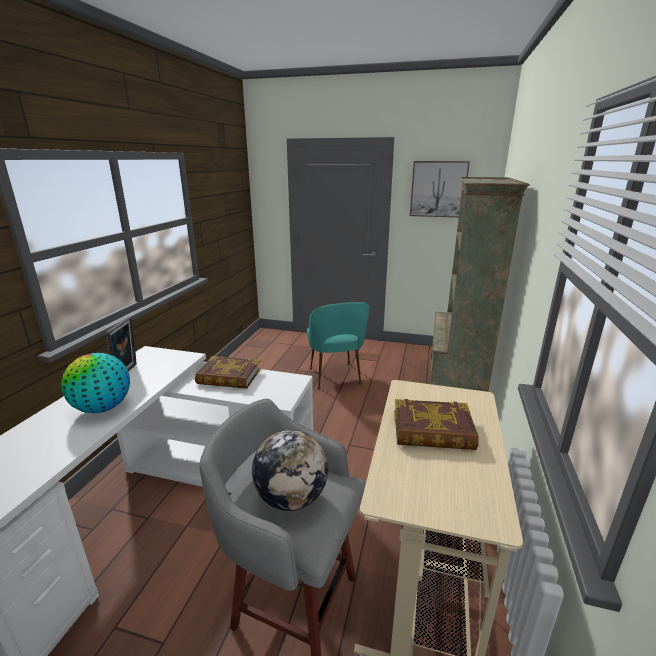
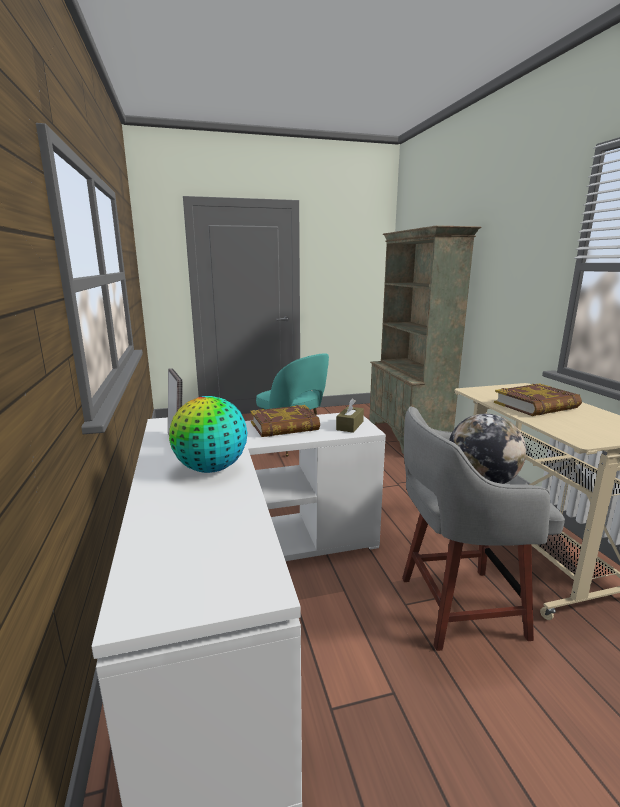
camera: 30 degrees left, 5 degrees down
(277, 391) = (350, 426): none -> brown tissue box
(438, 189) = (342, 251): picture -> none

